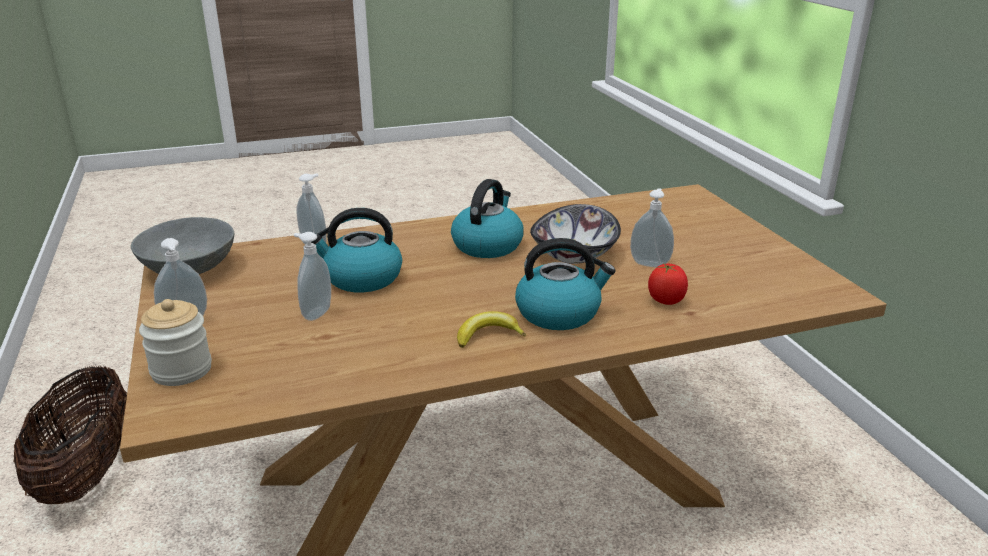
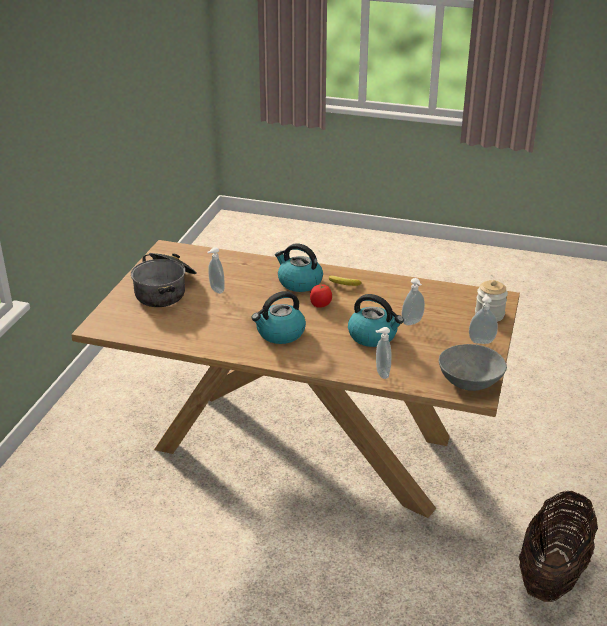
camera: 145 degrees left, 5 degrees up
(575, 255) = (244, 309): bowl -> none
(666, 300) = (244, 271): tomato -> tomato (320, 305)
(707, 243) = (165, 290): none -> cooking pot

